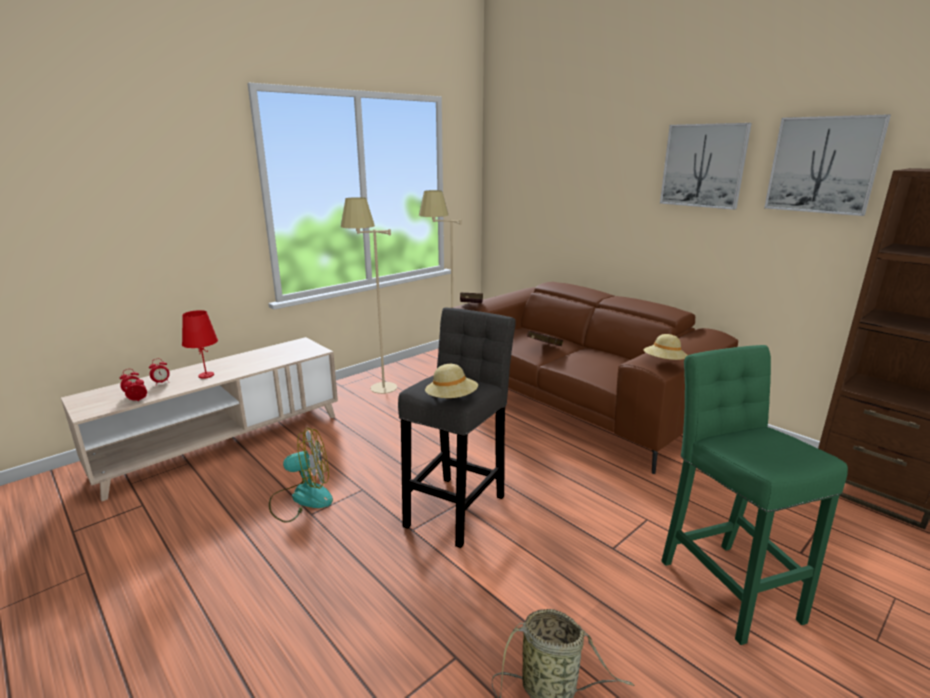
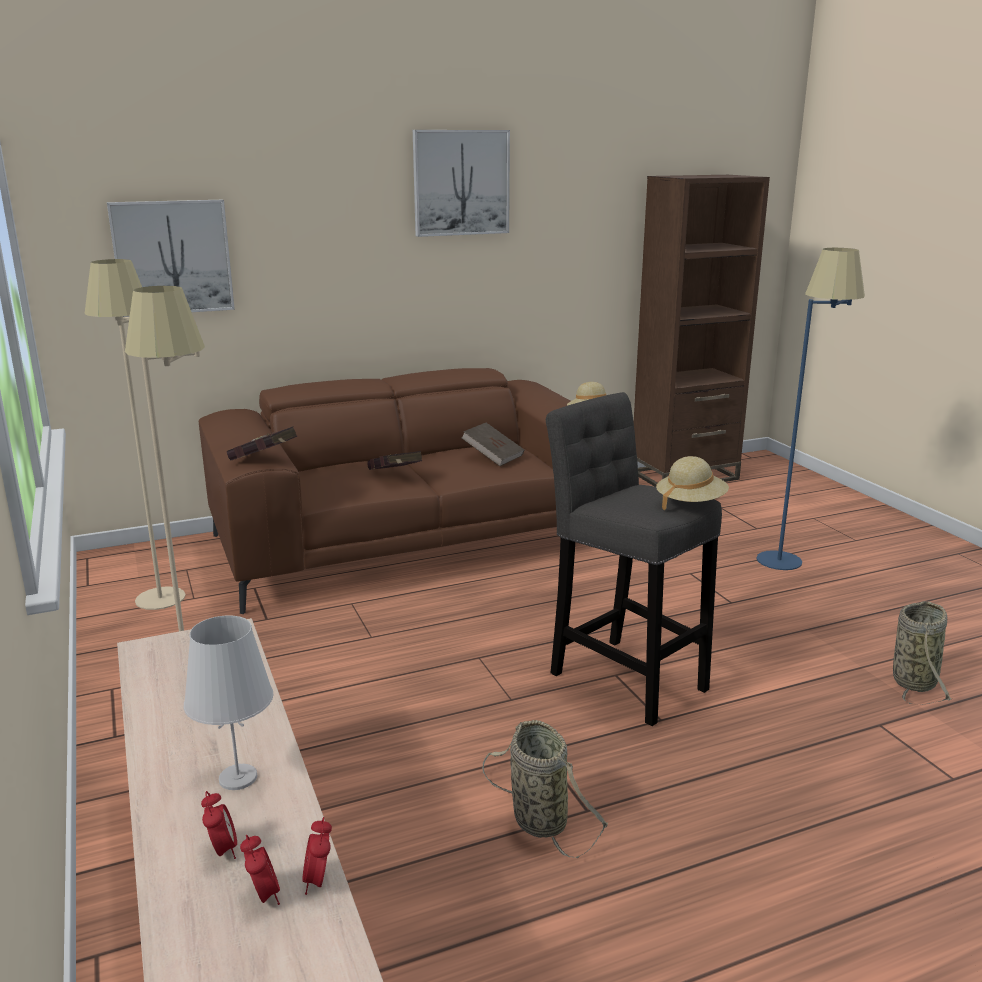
camera: 70 degrees left, 0 degrees up
(206, 375) = (237, 777): red table lamp -> white table lamp
(302, 498) = (536, 818): fan -> basket
(611, 365) = (493, 457): none -> brown book
(725, 584) = (790, 569): green stool -> blue floor lamp
(823, 165) = (579, 176): picture -> picture (172, 257)

